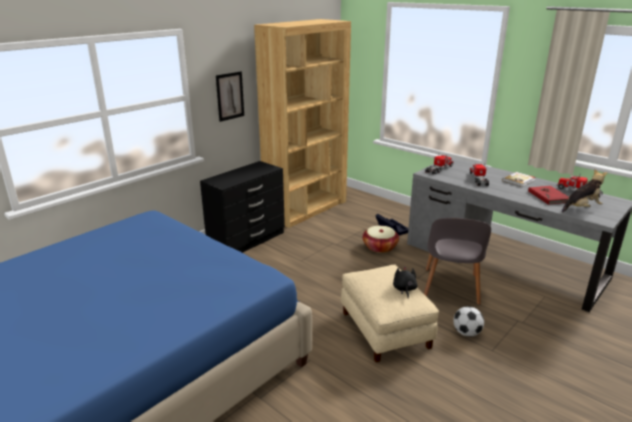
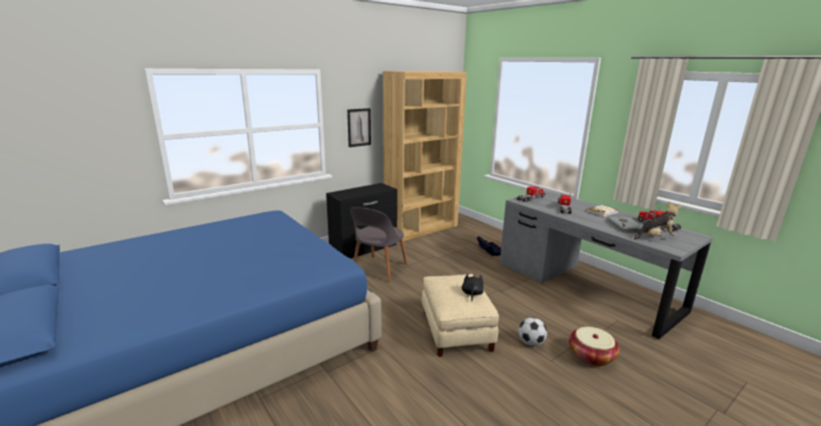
camera: 10 degrees right, 5 degrees down
(380, 247) = (474, 263): basket -> basket (591, 356)
(450, 288) = (528, 303): grey chair -> grey chair (378, 269)
(549, 196) = (626, 226): red book -> grey book

